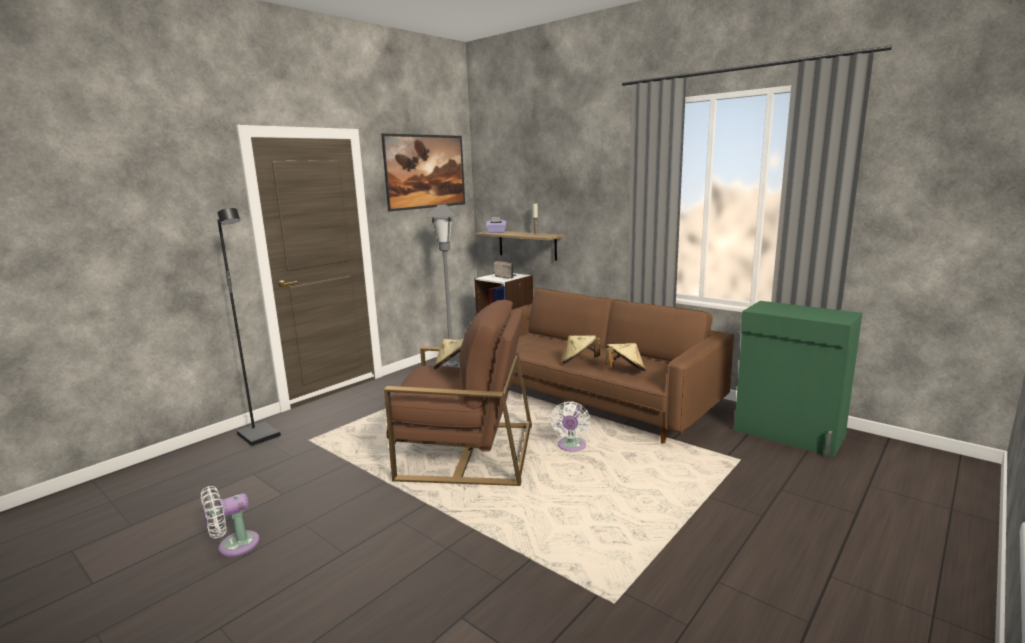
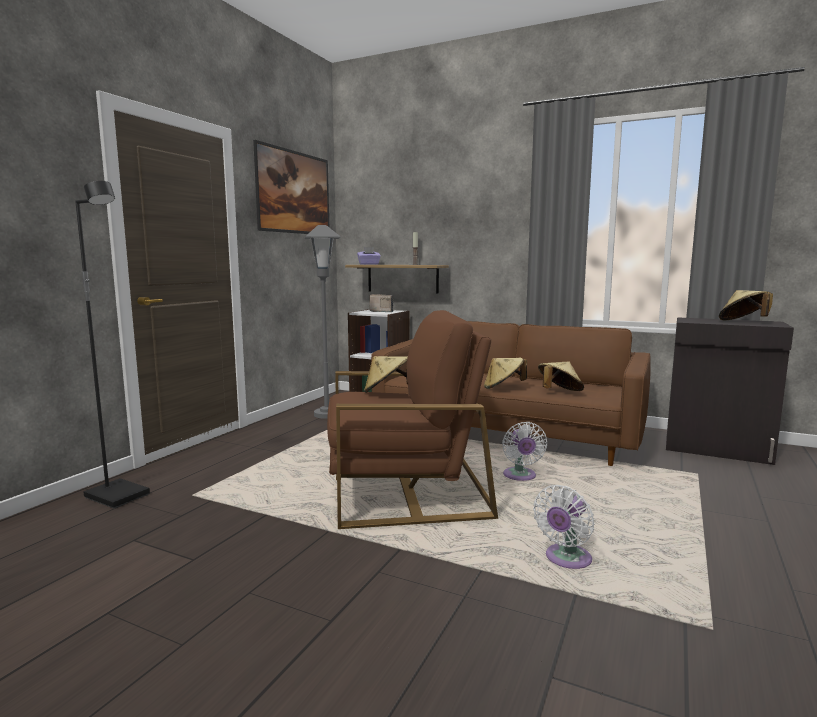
camera: 15 degrees left, 5 degrees down
(234, 546) = (157, 634): white fan -> white fan (566, 560)
(788, 434) = (717, 450): green cabinet -> black cabinet
(814, 312) = (743, 322): none -> beige hat

